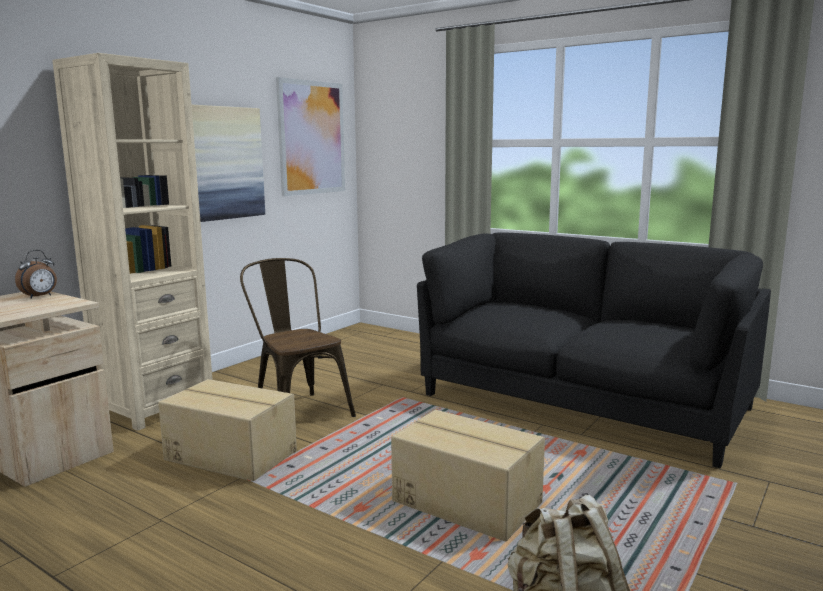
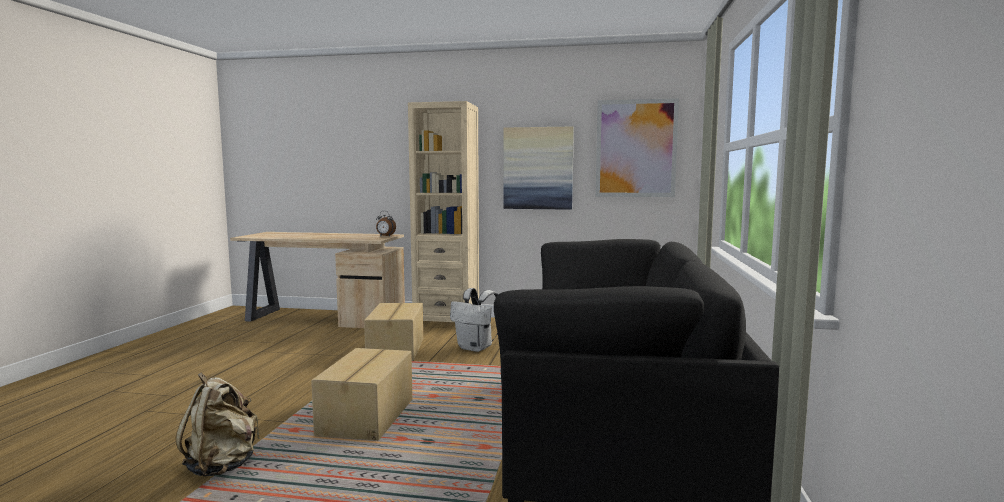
camera: 65 degrees right, 5 degrees down
(297, 410) = (476, 348): brown chair -> white backpack

